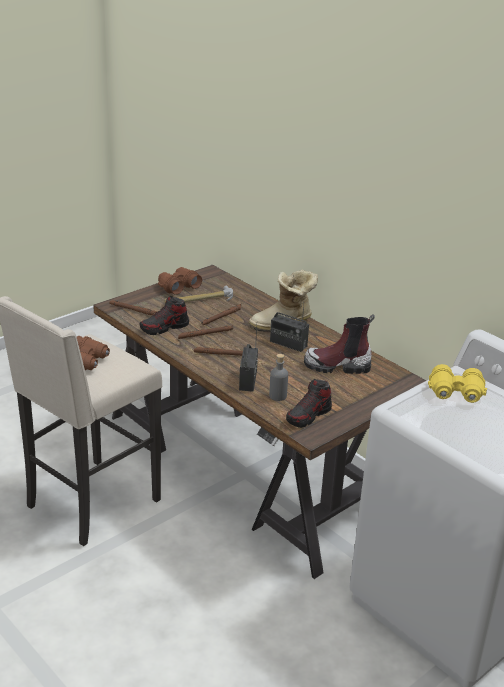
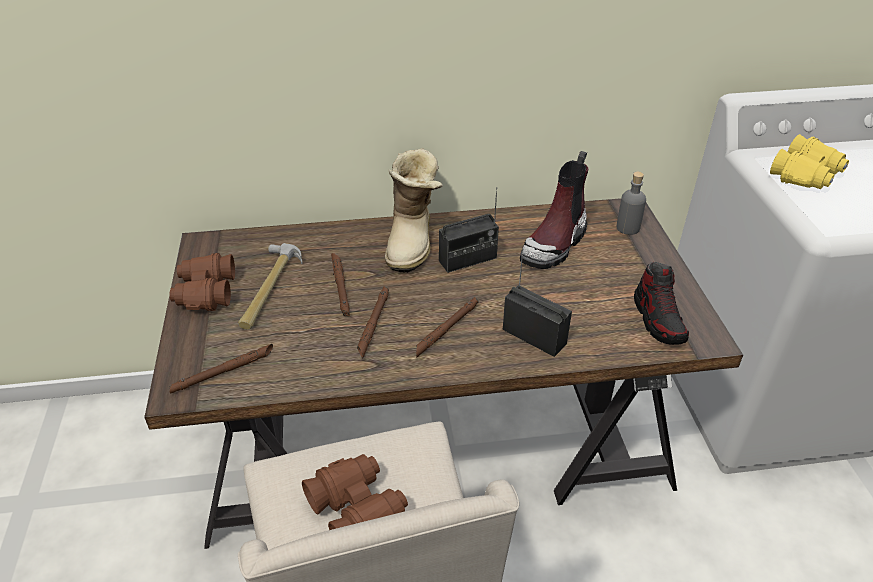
camera: 55 degrees left, 10 degrees up
(164, 328) = (312, 360): shoe -> none
(277, 396) = (593, 326): grey bottle -> grey bottle (627, 228)

